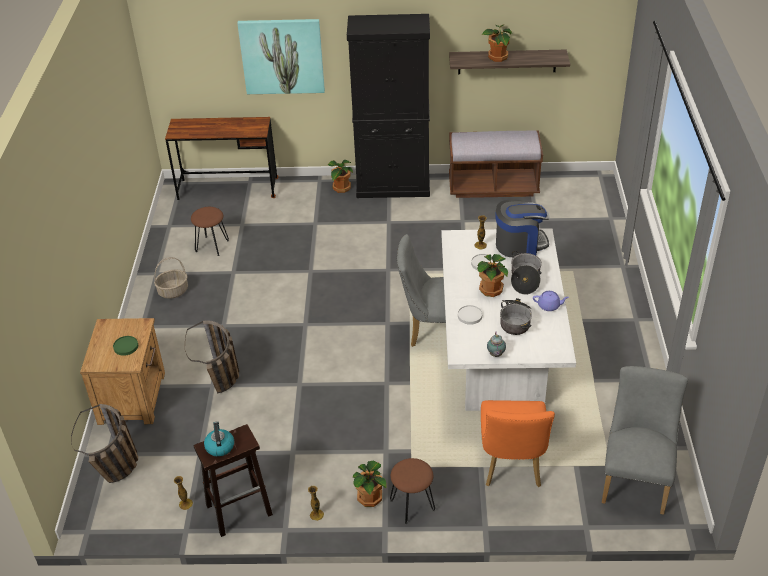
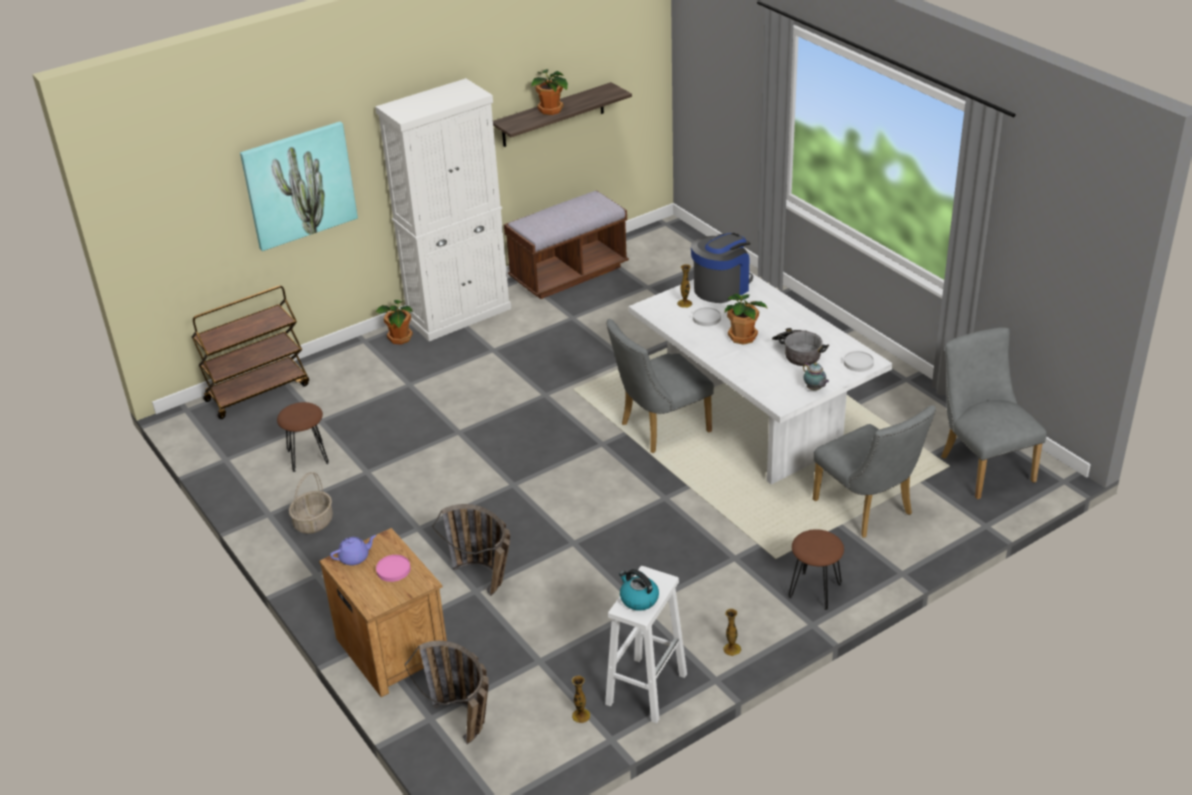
camera: 35 degrees left, 5 degrees down
(126, 346) = (393, 569): green plate -> pink plate
(228, 189) = (258, 392): brown desk -> brown cart
(240, 509) = (646, 688): brown stool -> white stool
(370, 497) = (767, 605): potted plant -> none
(393, 186) = (459, 314): black cabinet -> white cabinet
(469, 316) = (749, 367): white plate -> white plate (858, 363)
(511, 467) = (868, 510): orange chair -> grey chair
(525, 279) = (763, 315): cooking pot -> none
(549, 306) = (813, 327): purple teapot -> purple teapot (355, 557)

